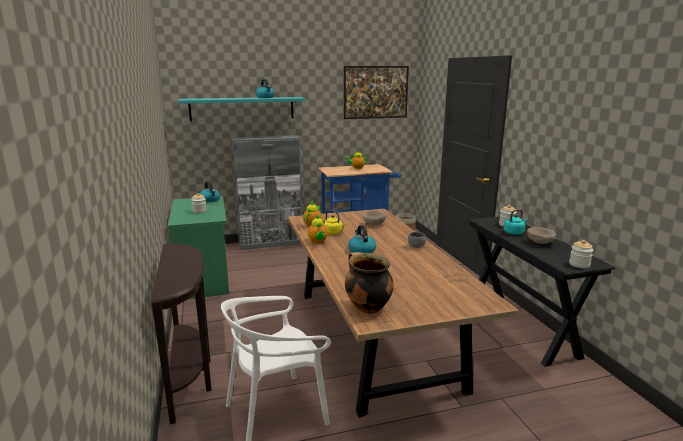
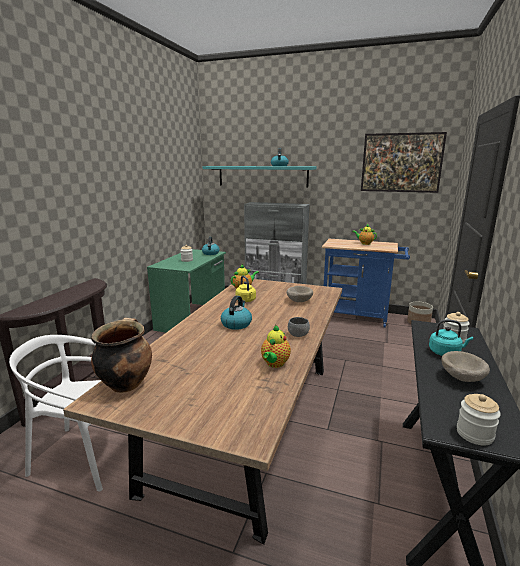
camera: 35 degrees right, 0 degrees up
(318, 242) = (217, 305): teapot -> teapot (274, 364)

